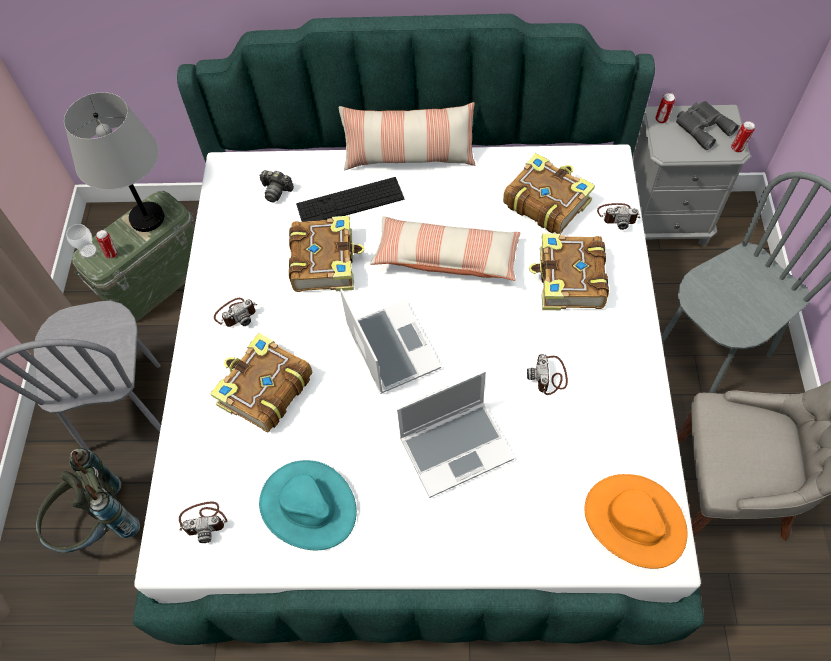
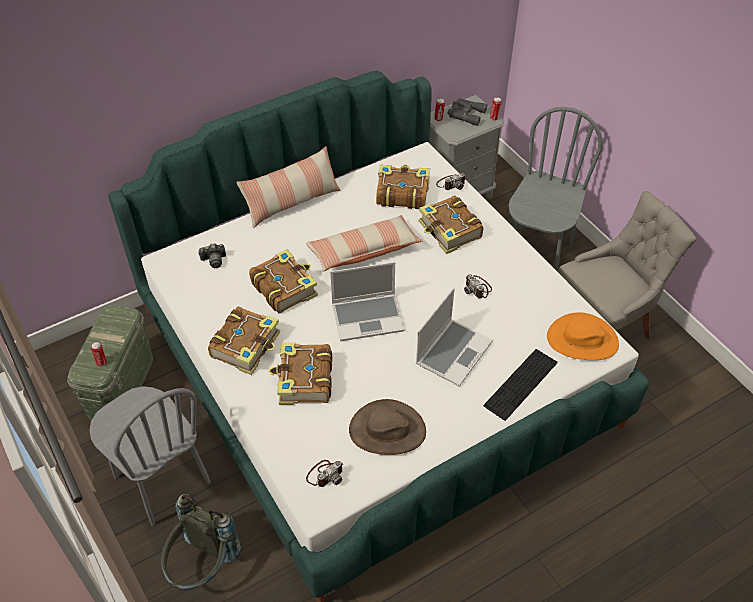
camera: 35 degrees left, 10 degrees down
(88, 251) = (81, 369): cup -> none
(147, 218) = (112, 327): grey table lamp -> none
(236, 313) = (247, 345): camera -> book
(308, 506) = (387, 430): turquoise hat -> brown hat
(350, 202) = (272, 245): keyboard -> keyboard (521, 384)
(390, 347) = (368, 317): laptop -> laptop turned 135 degrees clockwise

